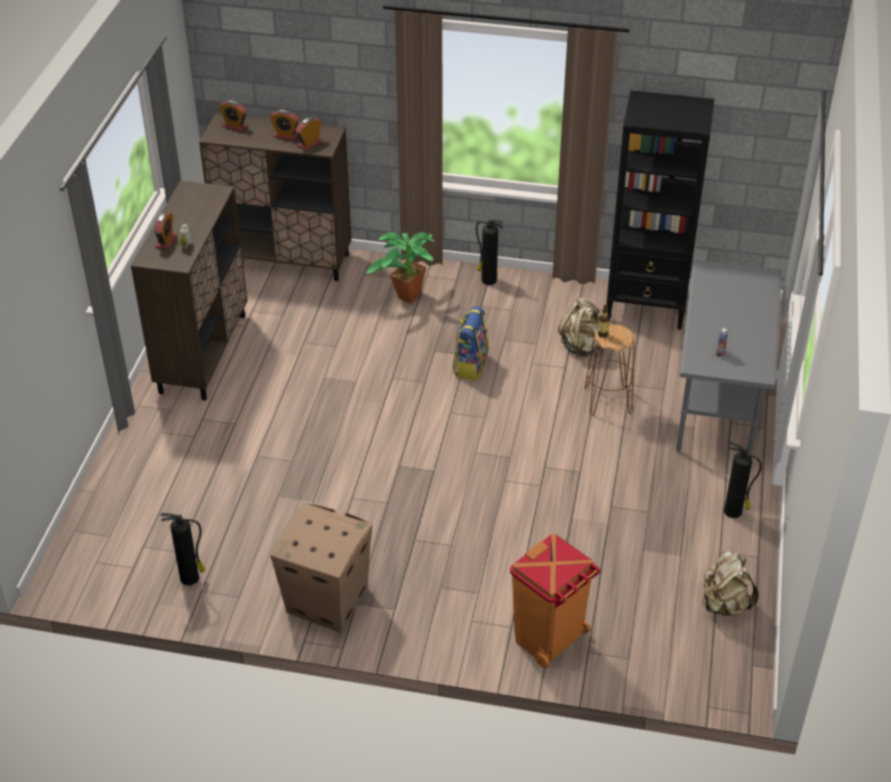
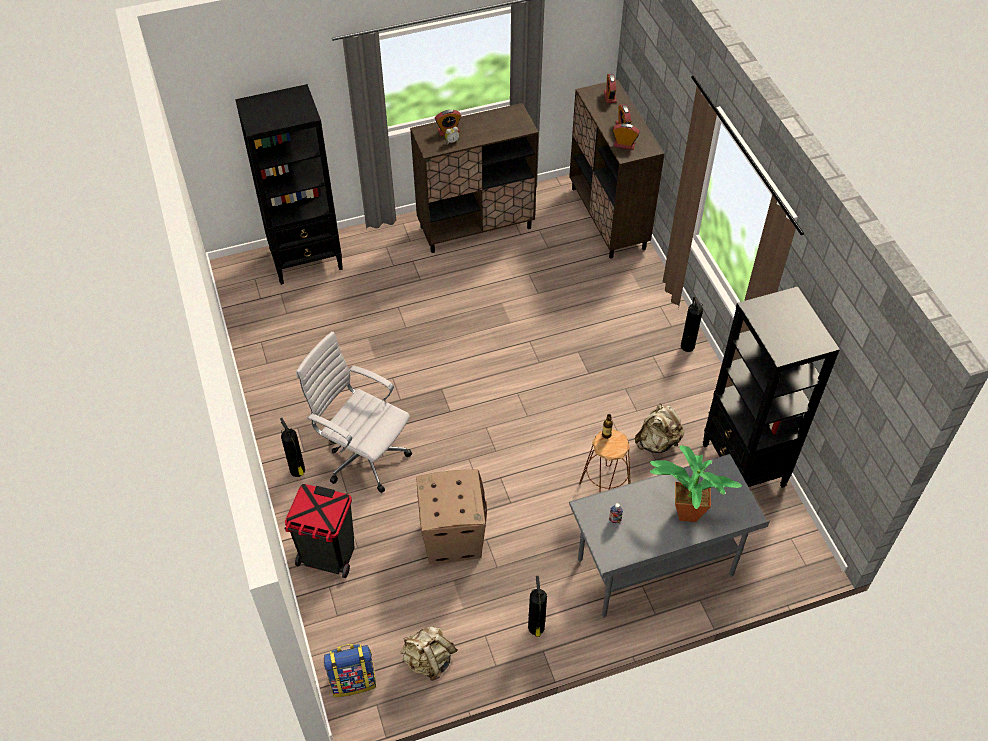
camera: 60 degrees right, 10 degrees up
(113, 504) = (307, 260): none -> black bookcase
(191, 578) = (268, 331): fire extinguisher -> fire extinguisher (298, 471)
(326, 599) = (290, 409): cardboard box -> cardboard box (453, 538)
(404, 298) = (622, 306): potted plant -> potted plant (683, 511)
(439, 561) = (363, 456): none -> white office chair
(470, 365) = (578, 380): backpack -> backpack (353, 680)
(549, 638) = (328, 556): orange trash can -> black trash can

